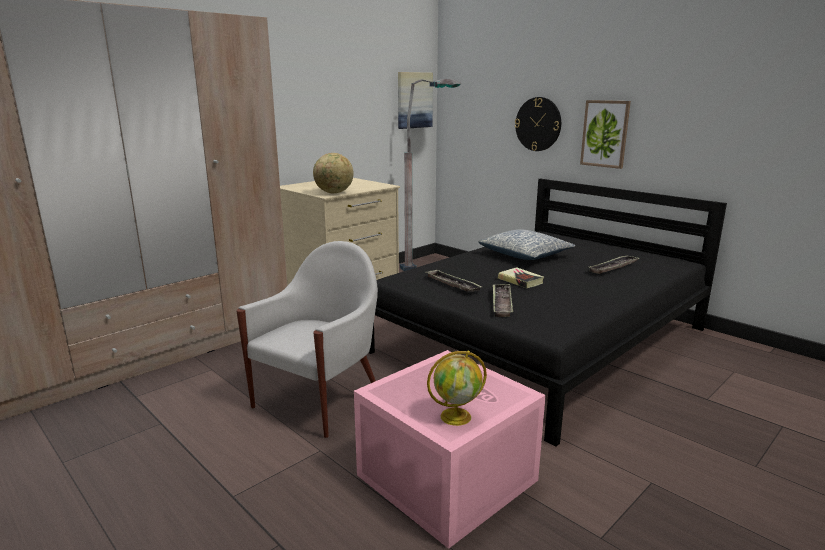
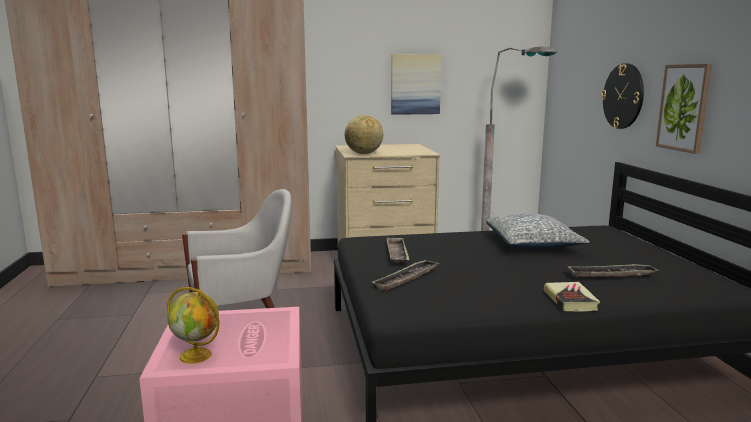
camera: 35 degrees right, 5 degrees down
(414, 100) = (513, 70): picture -> picture (415, 84)
(520, 281) = (472, 265): book -> book (570, 300)

